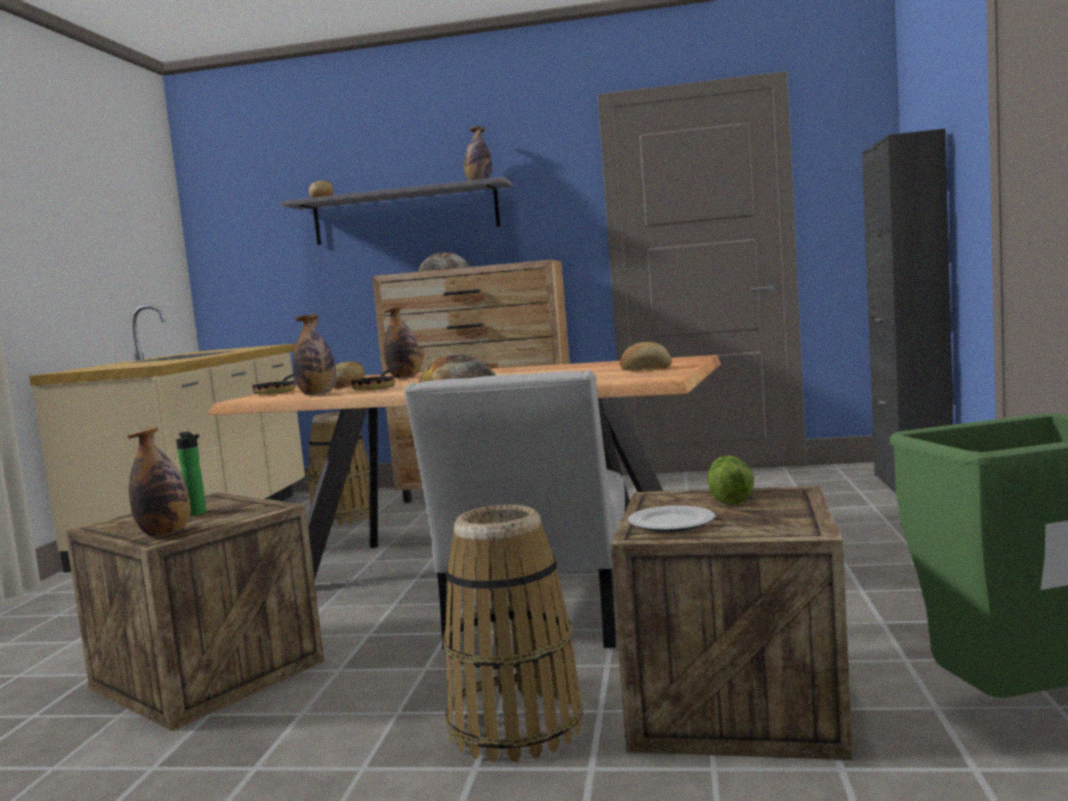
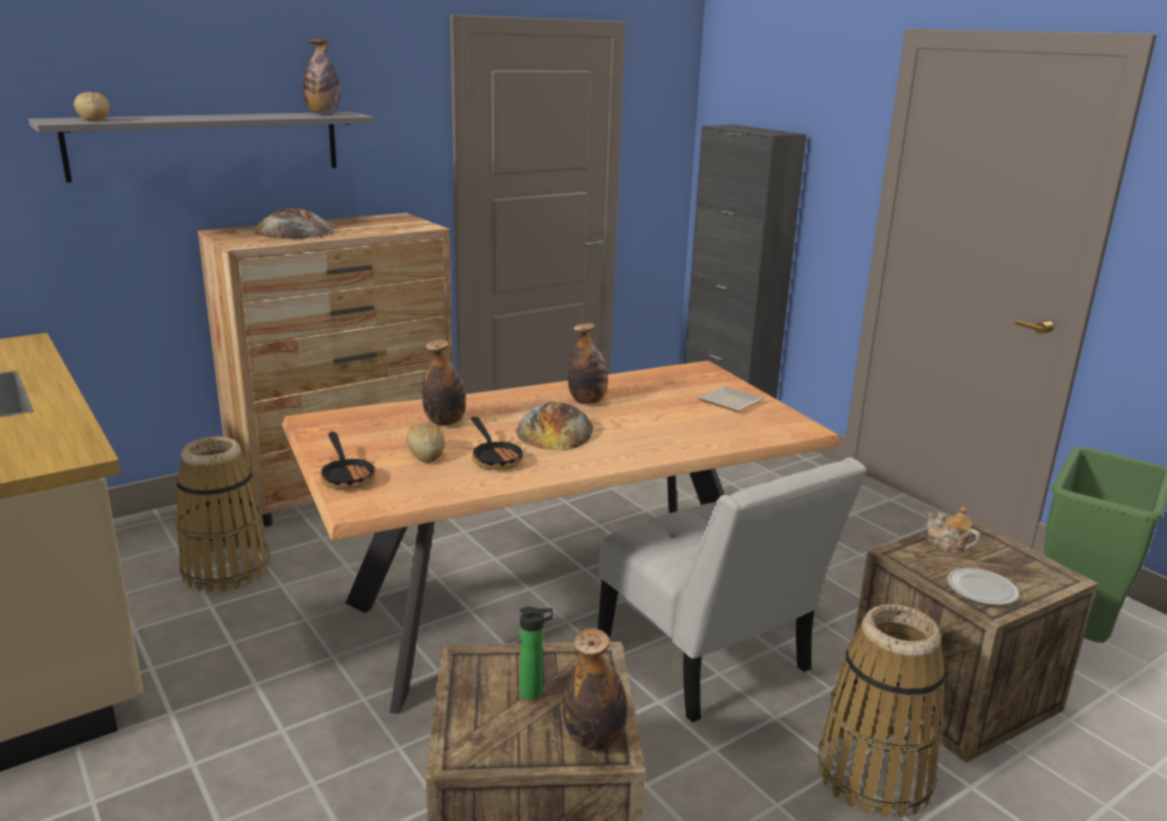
camera: 45 degrees left, 15 degrees up
(318, 395) = (458, 485): bottle -> bottle (587, 401)
(645, 369) = (730, 403): bread -> plate
(730, 497) = (947, 545): lettuce -> teapot

